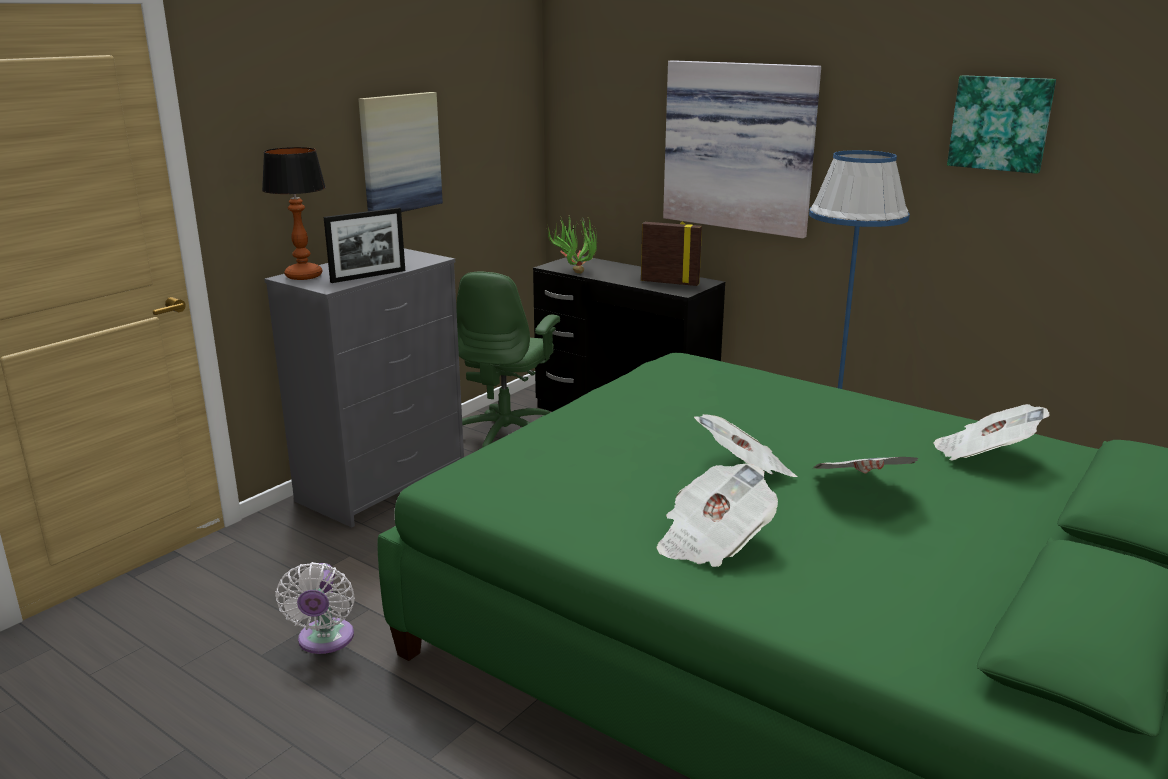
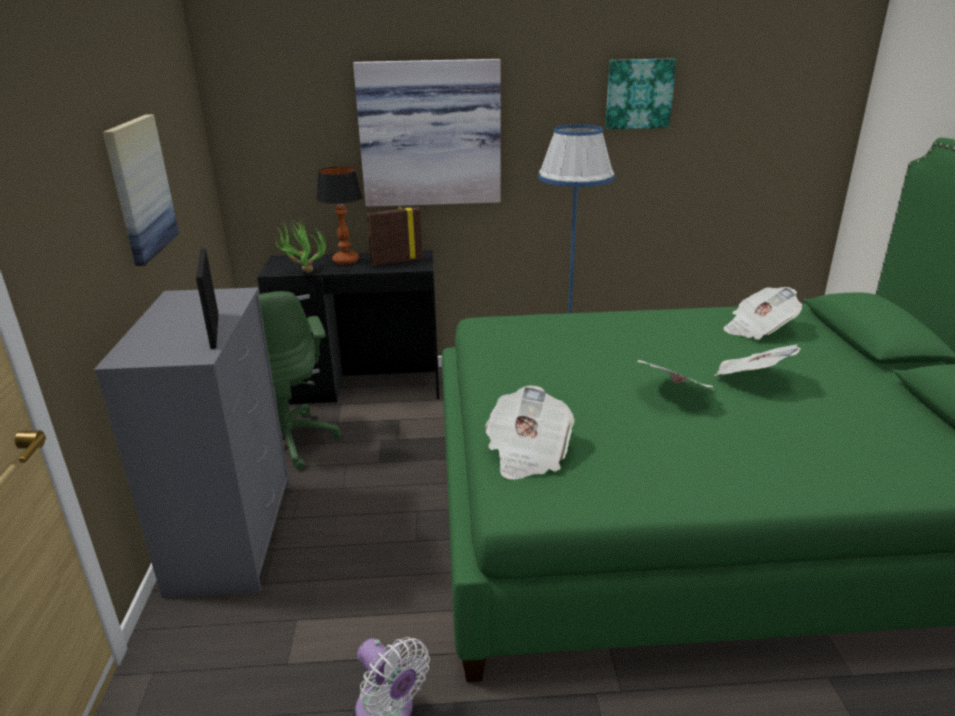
camera: 40 degrees left, 5 degrees up
(303, 276) = (138, 351): table lamp -> table lamp (345, 261)
(368, 276) = (214, 330): picture frame -> picture frame turned 150 degrees clockwise
(712, 542) = (753, 457): newspaper -> newspaper (527, 454)

